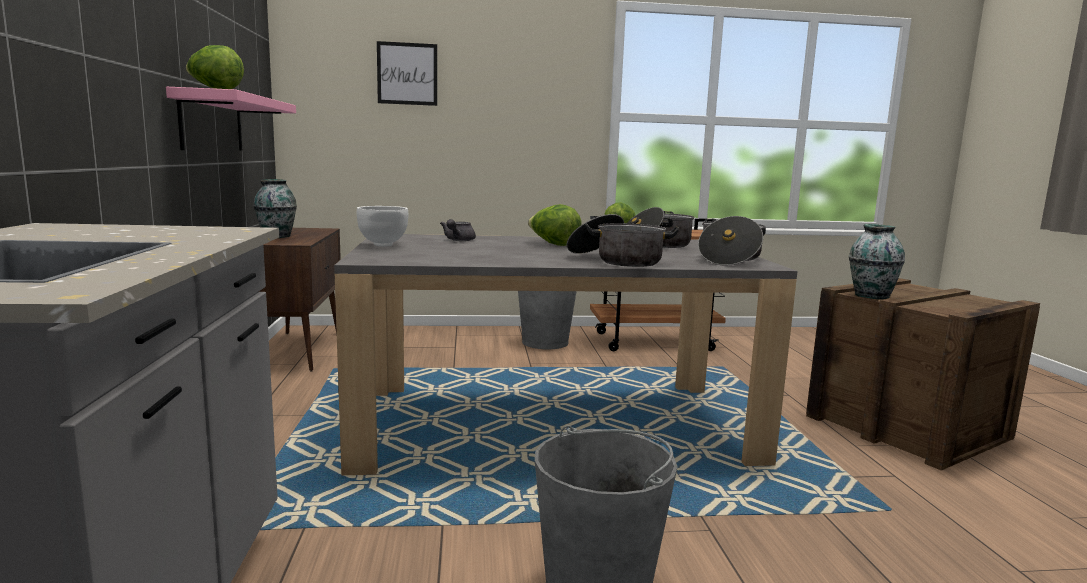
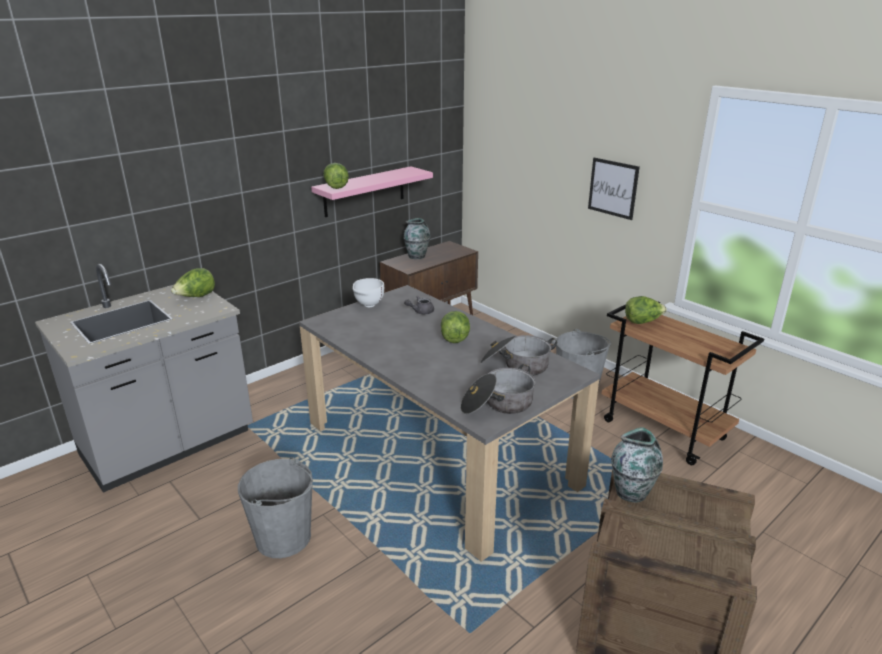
camera: 55 degrees right, 15 degrees up
(130, 229) = (196, 297): none -> lettuce
(407, 74) = (537, 140): picture -> picture (613, 188)
(616, 260) = (424, 373): cooking pot -> none

